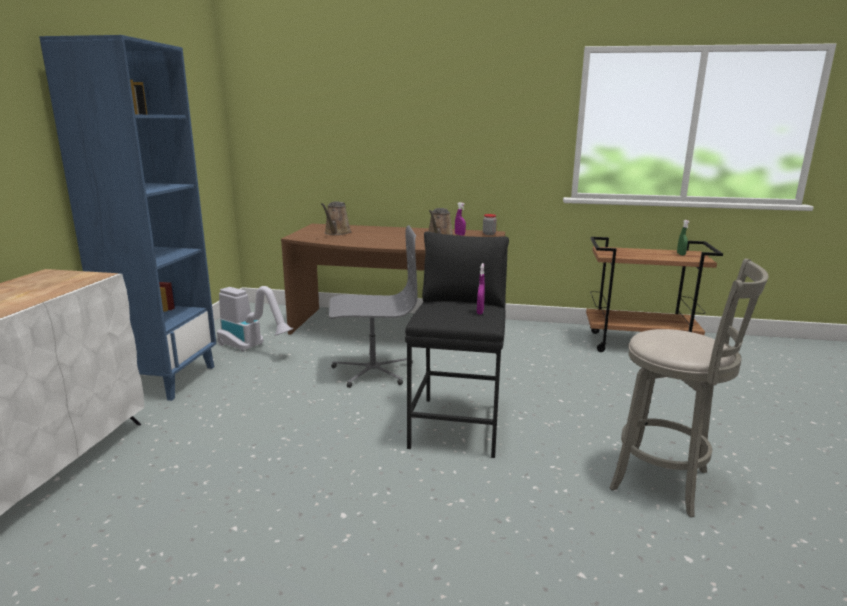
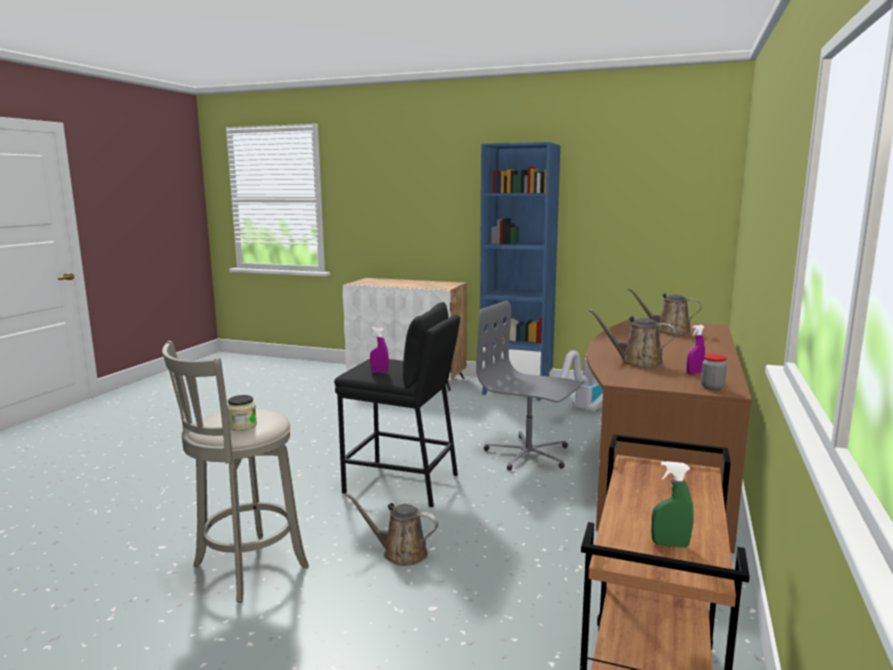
camera: 100 degrees right, 5 degrees down
(372, 370) = (528, 454): grey office chair -> grey office chair turned 120 degrees clockwise
(577, 412) = (400, 553): none -> brown watering can
(692, 336) = (242, 426): none -> jar

